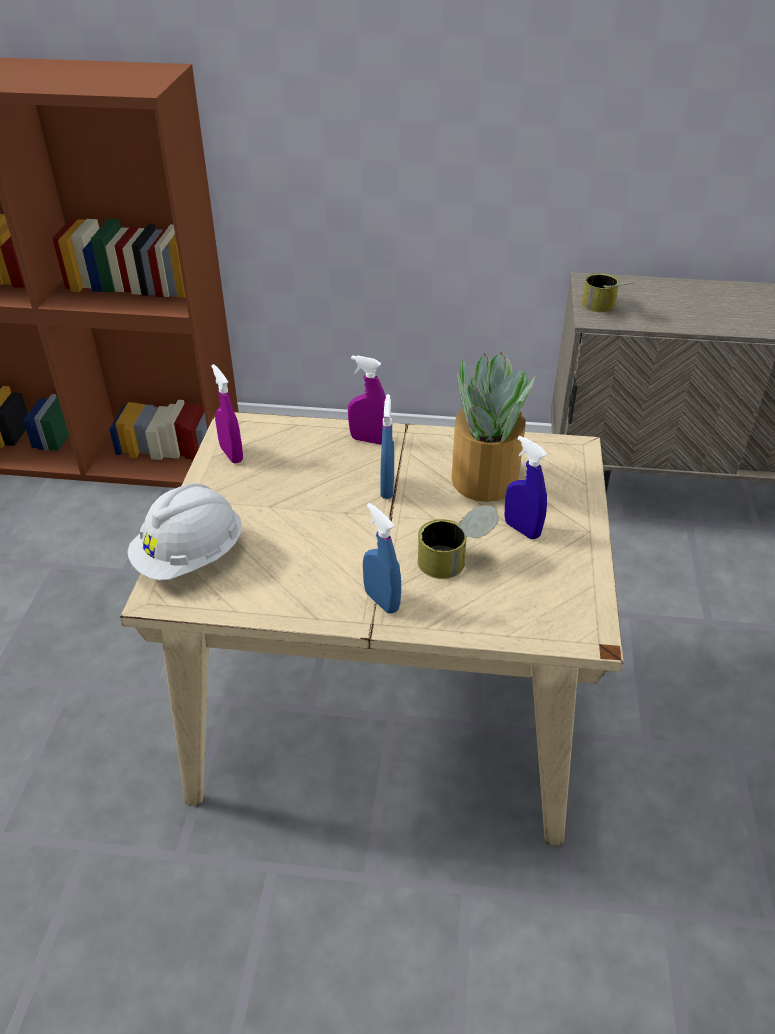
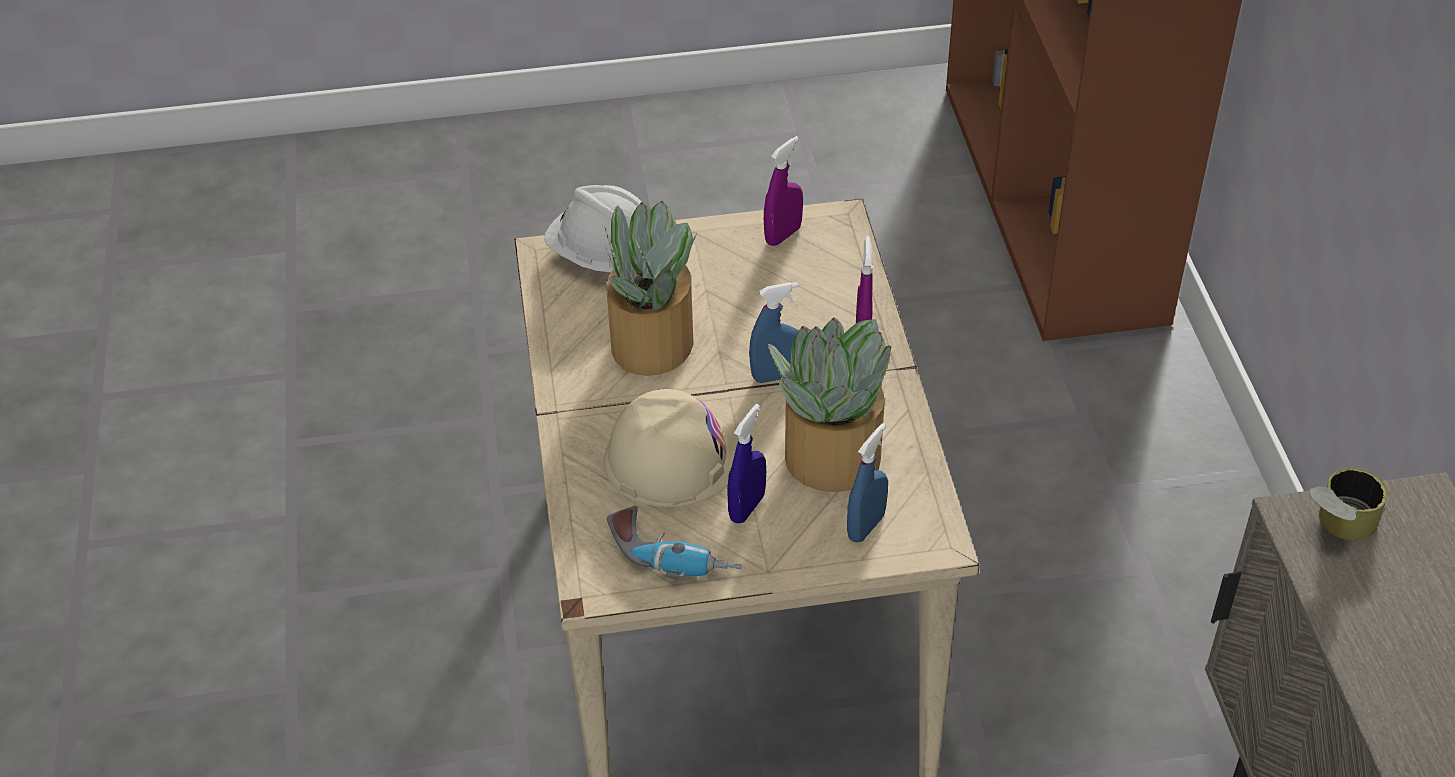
camera: 75 degrees right, 5 degrees up
(317, 549) = (650, 345): none -> potted plant
(381, 601) = (590, 411): blue spray bottle -> blue spray bottle (866, 527)
(455, 560) = (673, 458): can -> beige hard hat
(564, 579) = (673, 556): none -> power drill

